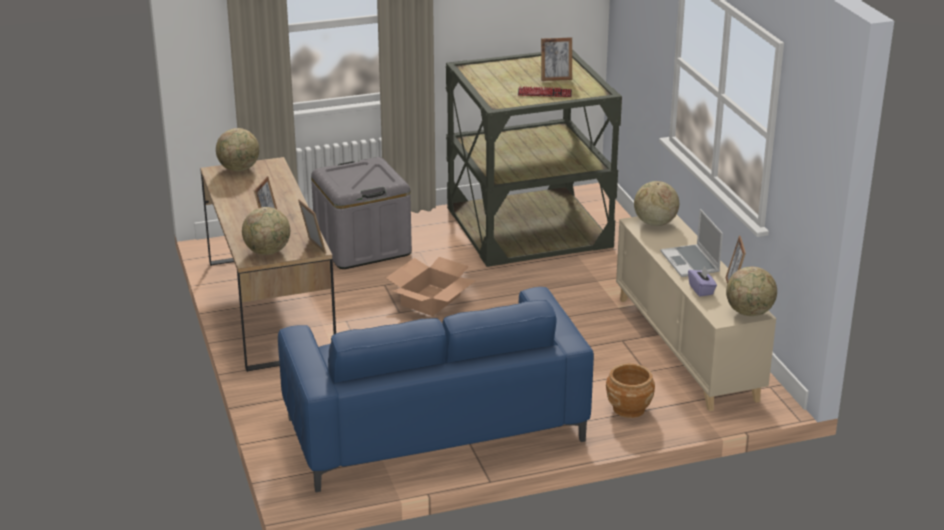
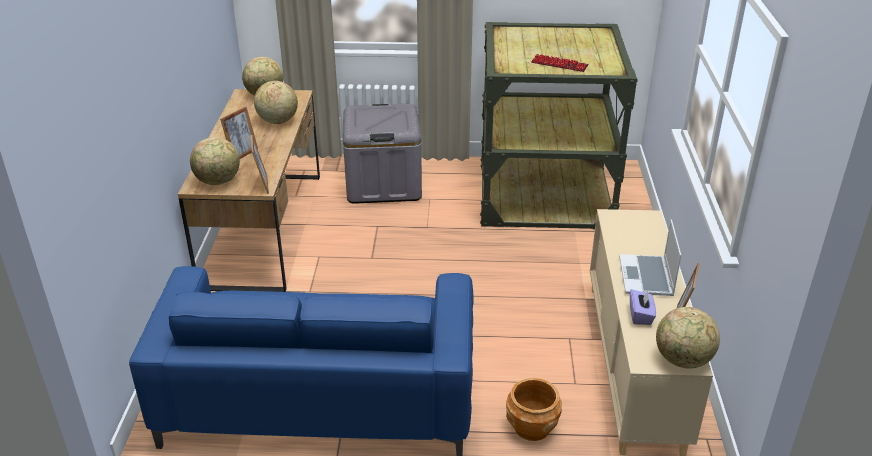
camera: 20 degrees right, 5 degrees up
(431, 300) = (408, 251): cardboard box -> none
(556, 78) = (581, 51): picture frame -> none
(655, 223) = (632, 221): globe -> globe (277, 121)

